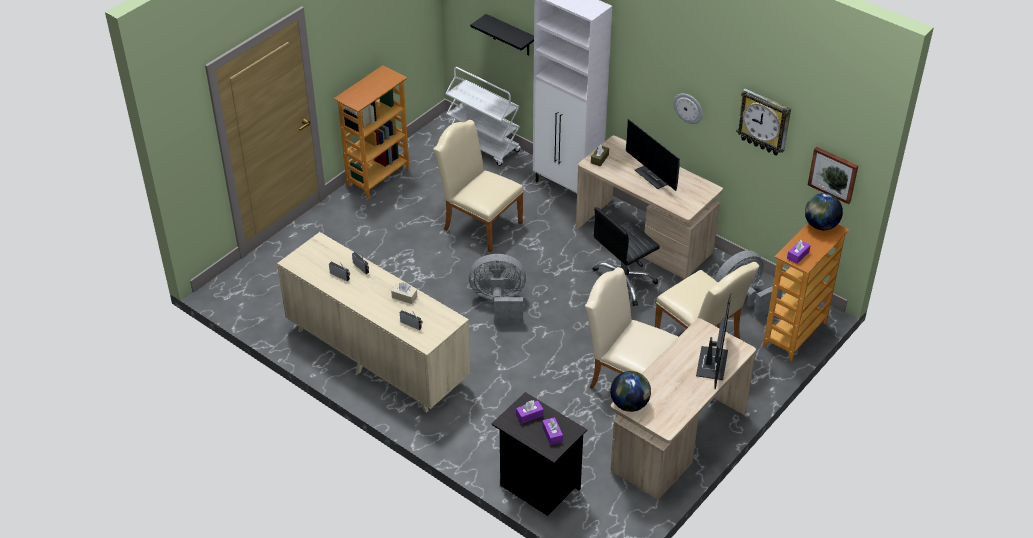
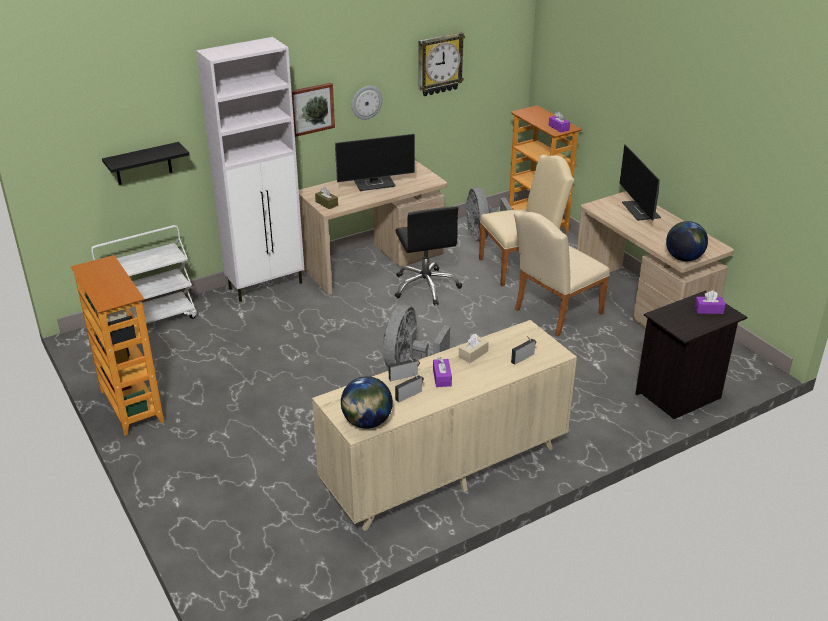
camera: 70 degrees left, 10 degrees down
(479, 223) = (275, 350): beige chair -> none
(529, 415) = (679, 317): purple tissue box -> purple tissue box (442, 378)
(711, 363) = (641, 211): monitor -> monitor turned 135 degrees counterclockwise
(820, 225) = (526, 113): globe -> globe (367, 422)
(833, 174) = (502, 72): picture -> picture (311, 109)

